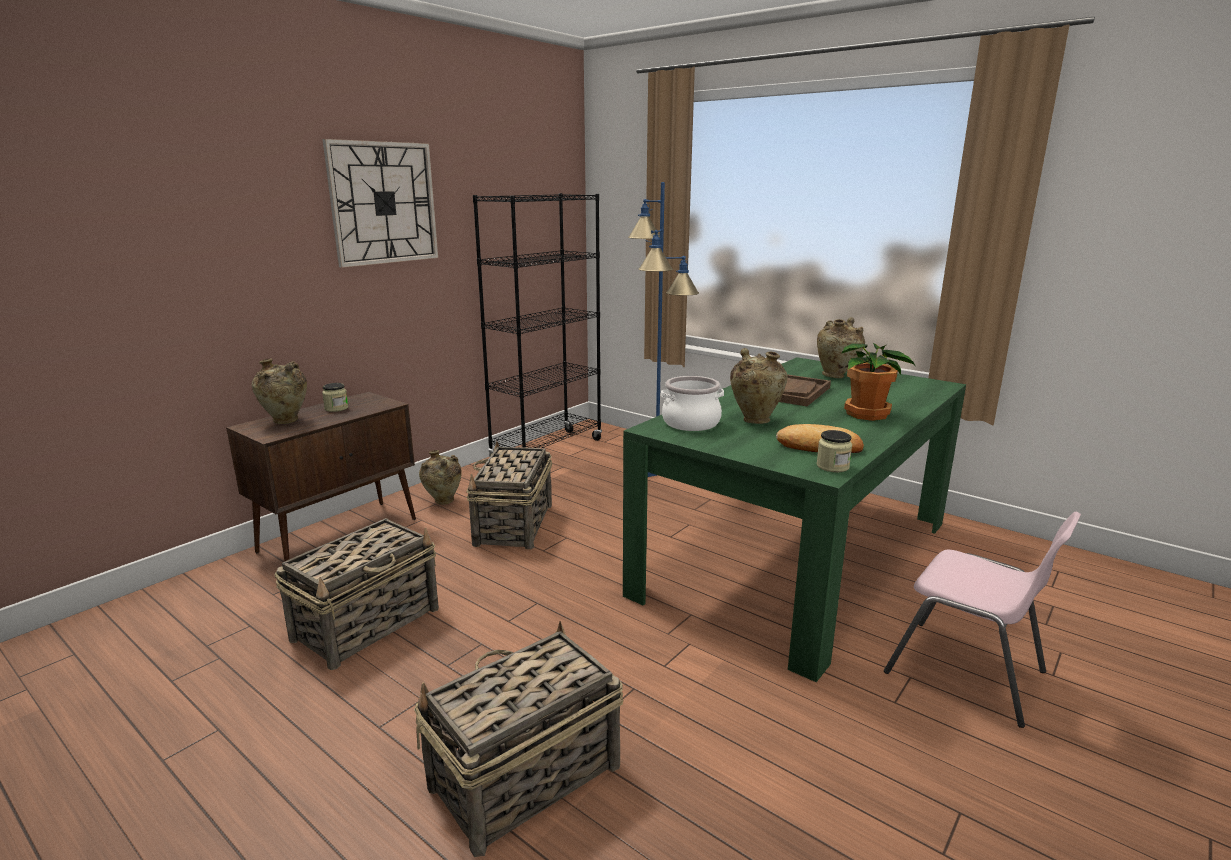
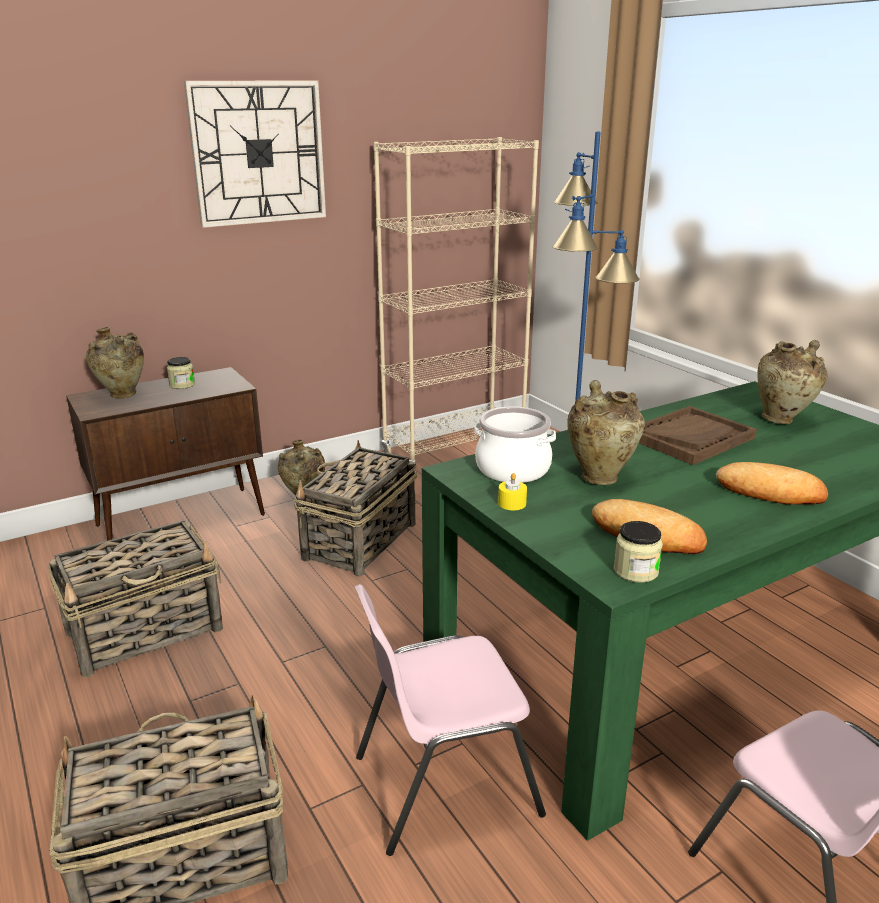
camera: 20 degrees right, 5 degrees up
(547, 450) = (454, 450): black bookcase -> beige bookcase
(693, 673) = (443, 784): none -> pink chair
(712, 442) = (512, 503): none -> yellow candle
(869, 414) = (770, 492): potted plant -> bread

